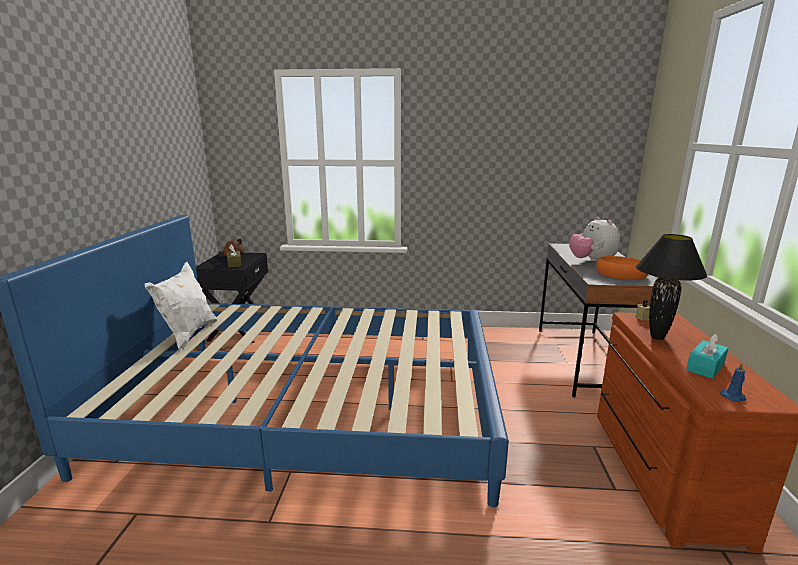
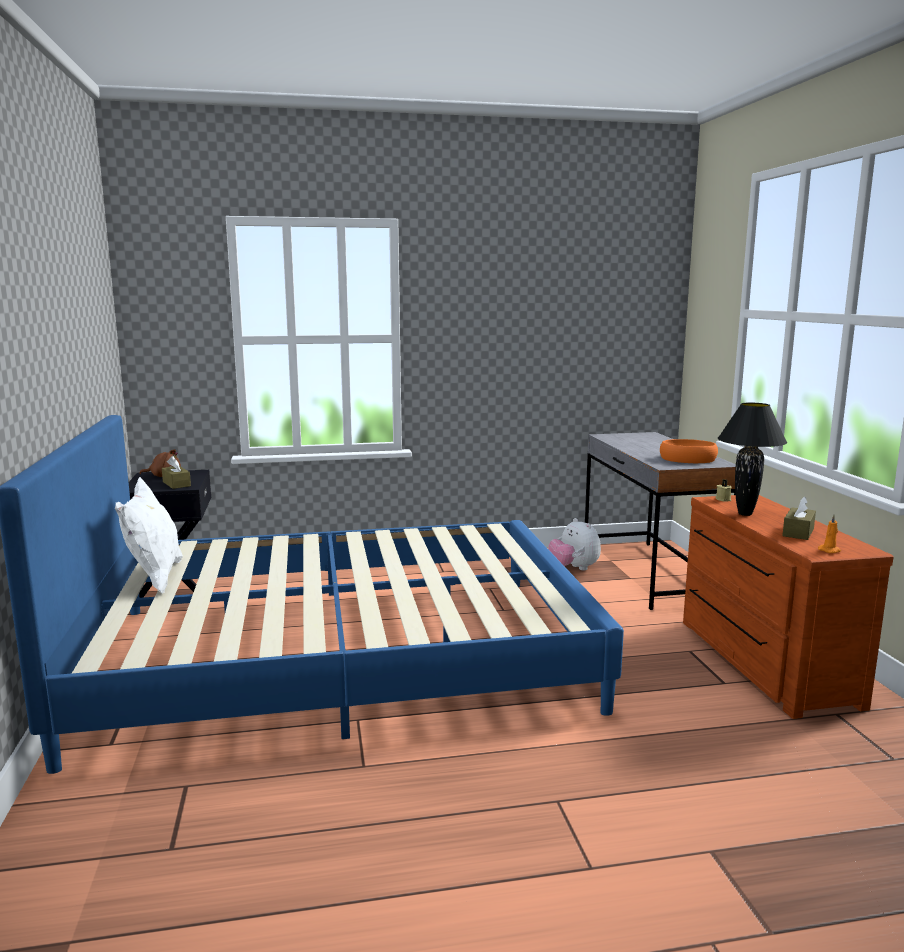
camera: 15 degrees left, 5 degrees down
(591, 262) = (649, 449): plush toy -> plush toy (574, 568)
(705, 367) = (798, 532): turquoise tissue box -> brown tissue box
(733, 397) = (830, 550): blue candle -> orange candle

